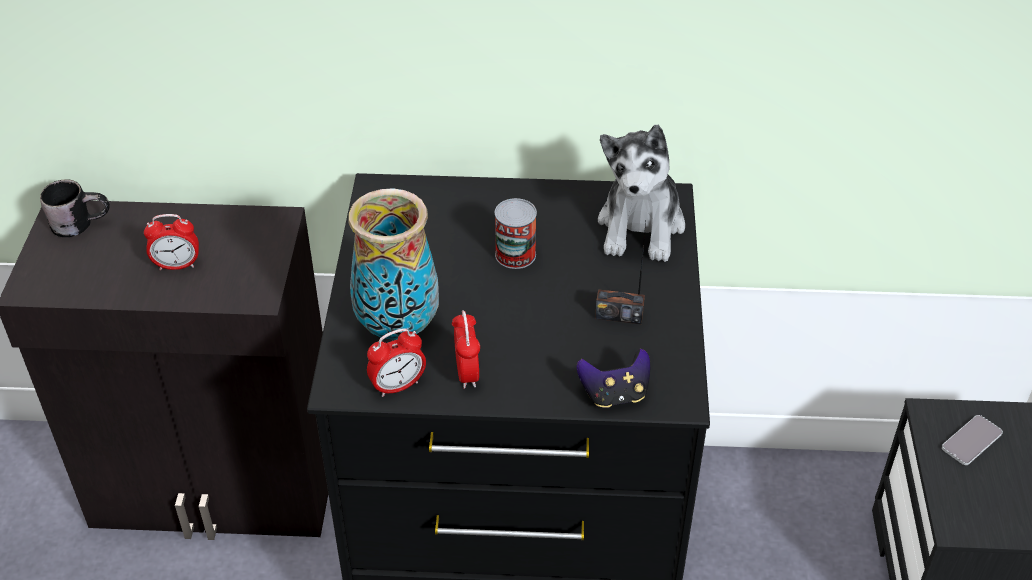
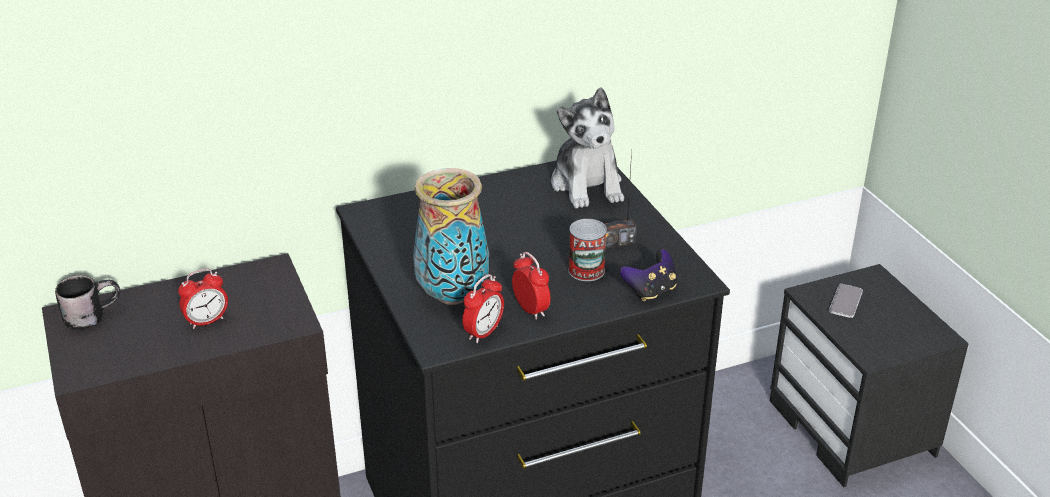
camera: 25 degrees left, 10 degrees down
(515, 254) = (507, 226): can -> can (586, 270)

